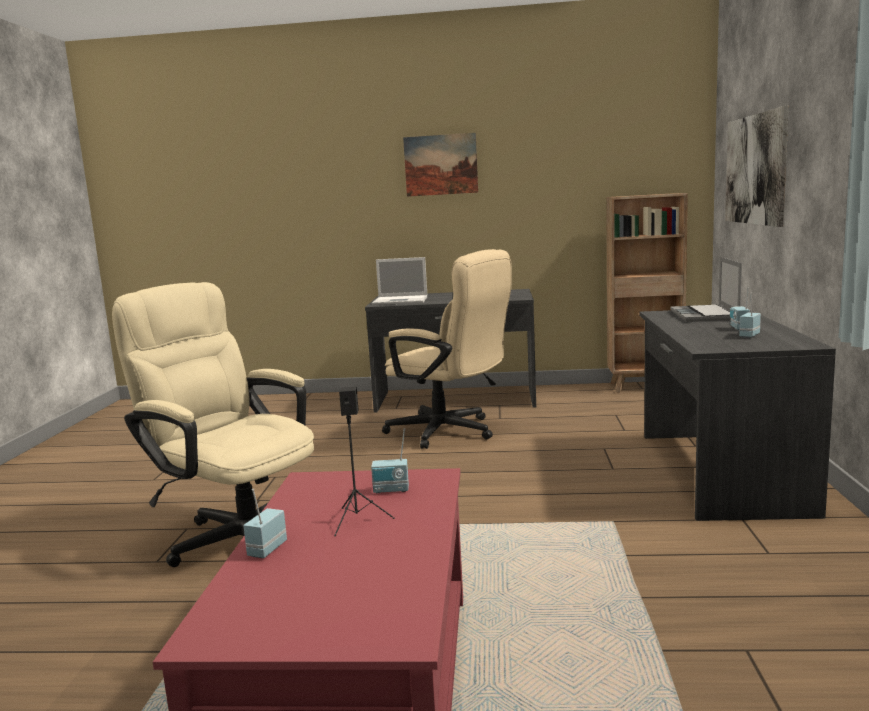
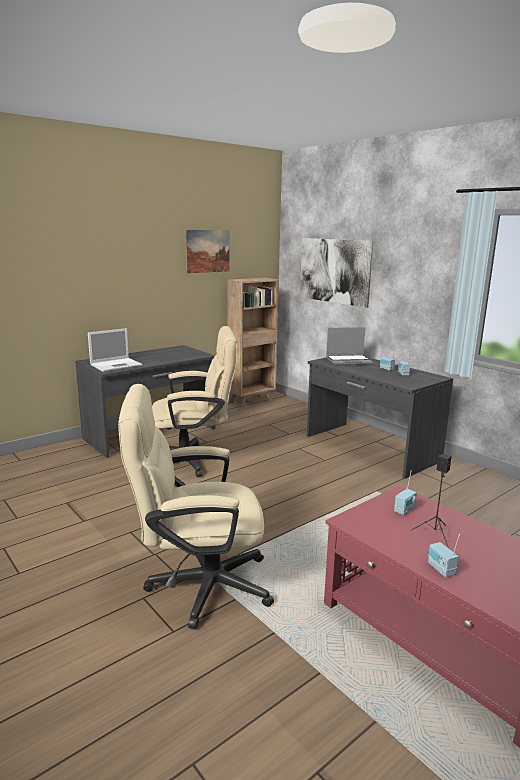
camera: 45 degrees left, 5 degrees up
(441, 165) = (121, 252): picture -> picture (208, 251)
(705, 315) = (349, 361): laptop -> laptop turned 60 degrees counterclockwise

